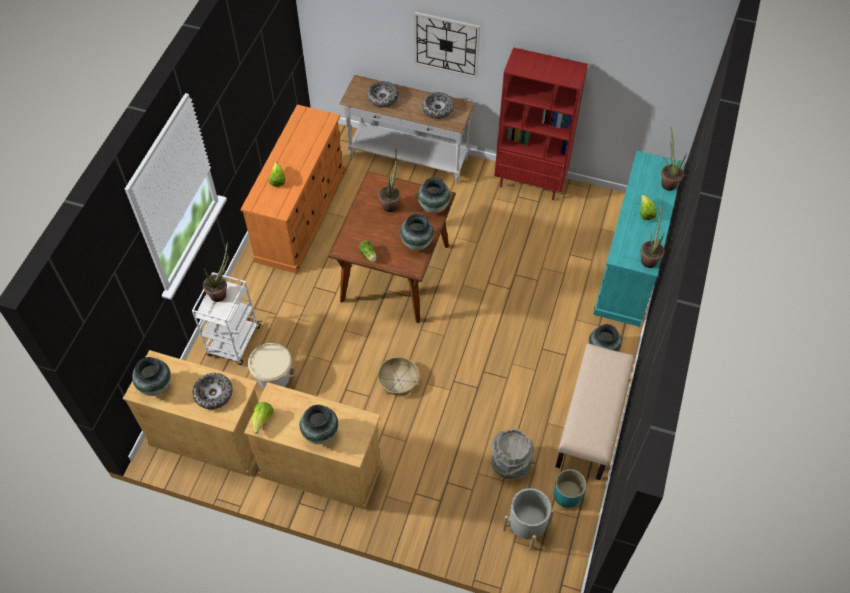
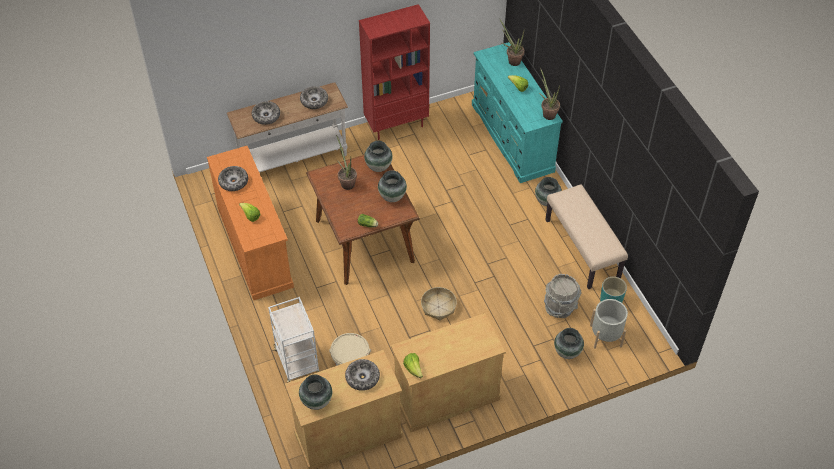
camera: 40 degrees left, 5 degrees down
(221, 292) = (285, 318): potted plant -> none
(295, 140) = (233, 182): none -> bowl
(320, 434) = (460, 350): vase -> vase (567, 352)
(446, 44) = (303, 45): wall clock -> none

